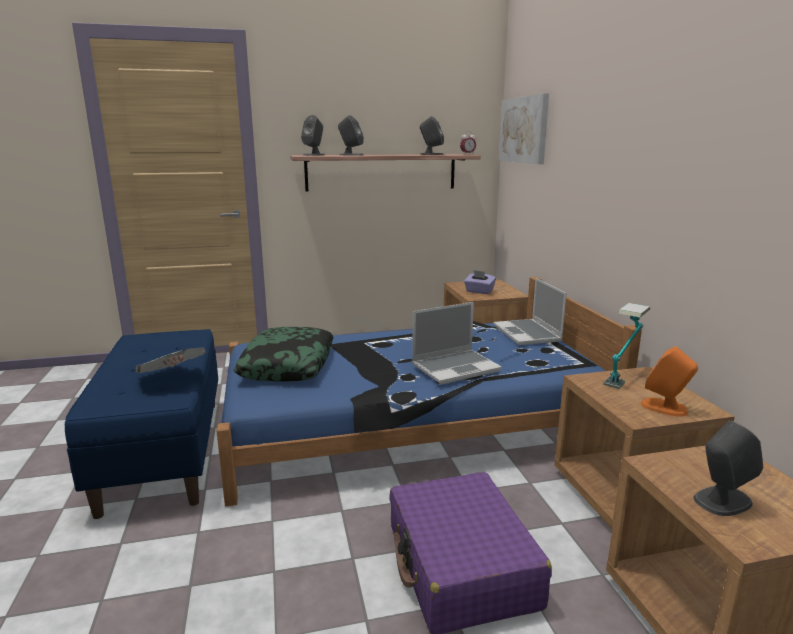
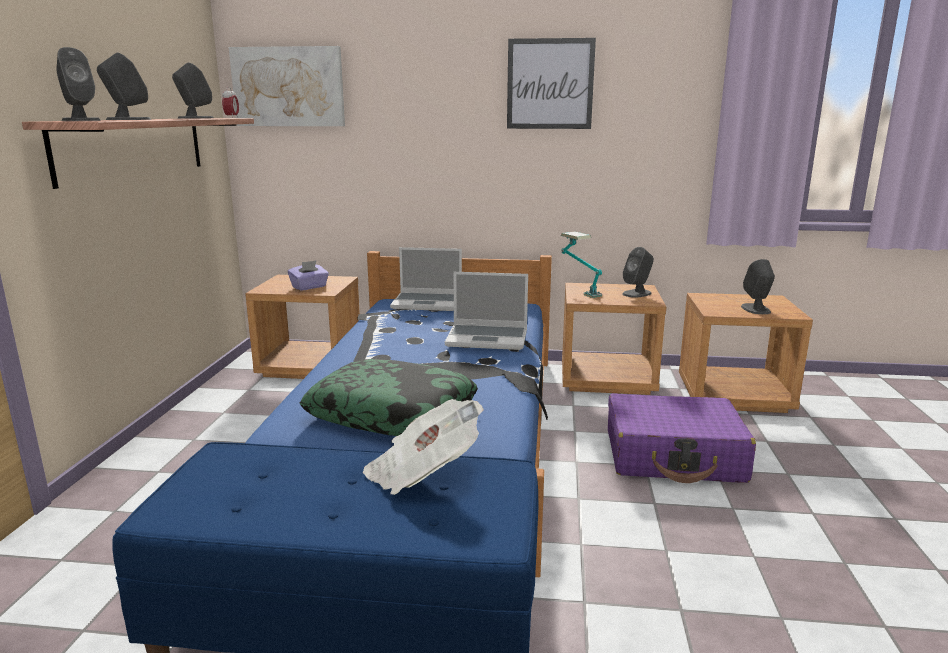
camera: 70 degrees left, 0 degrees up
(456, 367) = (488, 338): laptop -> laptop turned 105 degrees clockwise
(665, 407) = (637, 293): orange speaker -> grey speaker
(674, 123) = (550, 84): none -> picture

